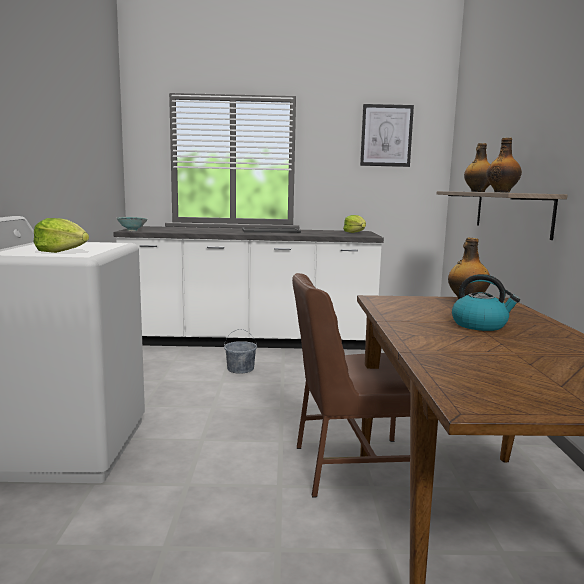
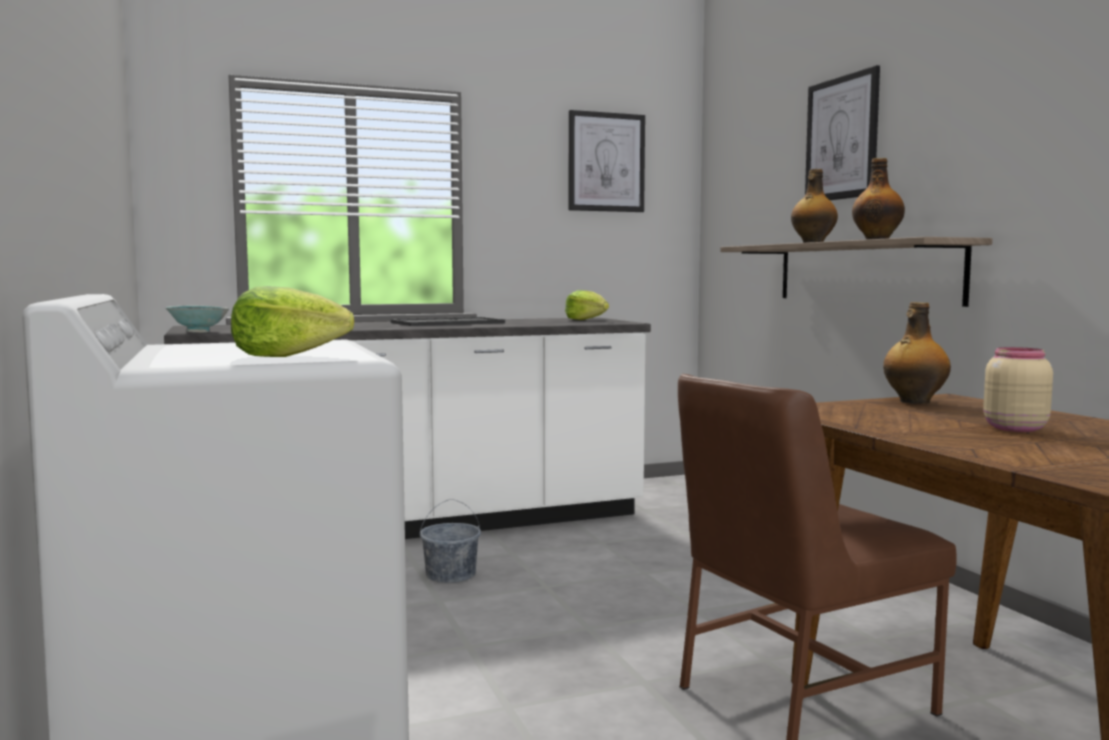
camera: 20 degrees left, 5 degrees down
(480, 325) = (1013, 428): kettle -> beige jar
(509, 121) = (842, 138): none -> picture

